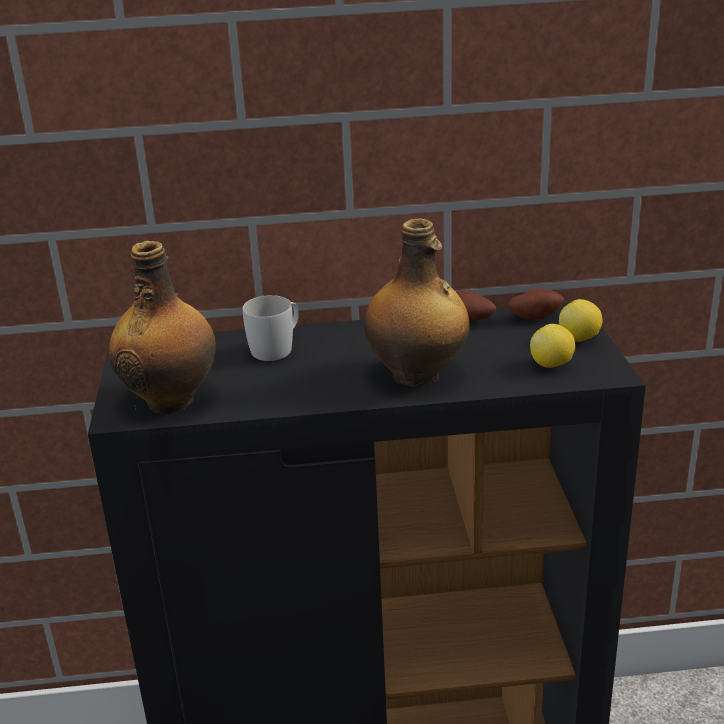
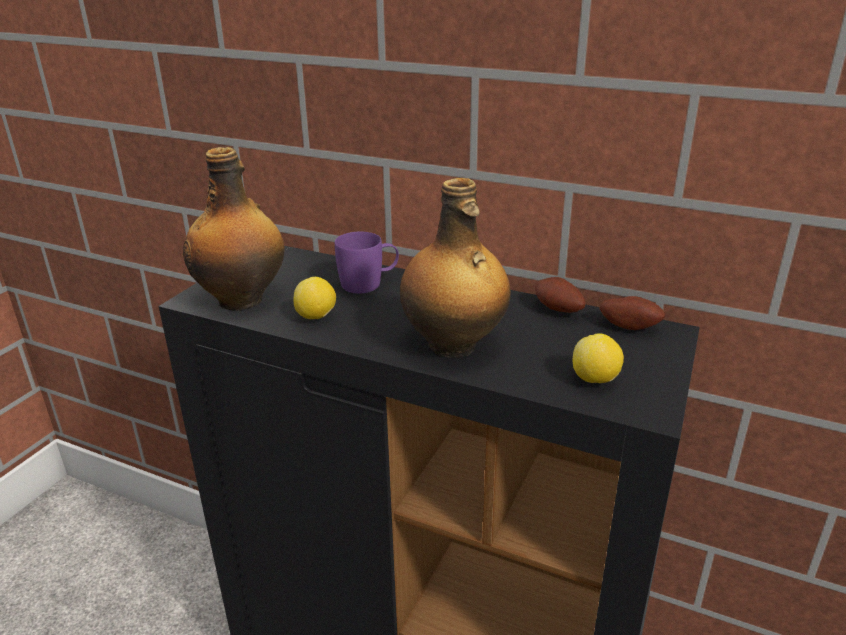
camera: 30 degrees right, 0 degrees up
(277, 347) = (369, 283): white mug -> purple mug
(579, 339) = (654, 363): lemon -> lemon (316, 317)

